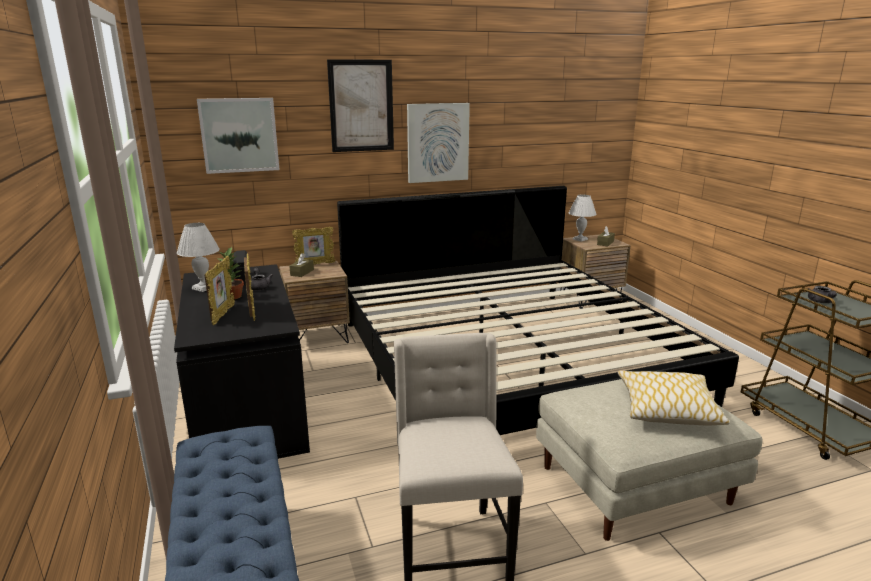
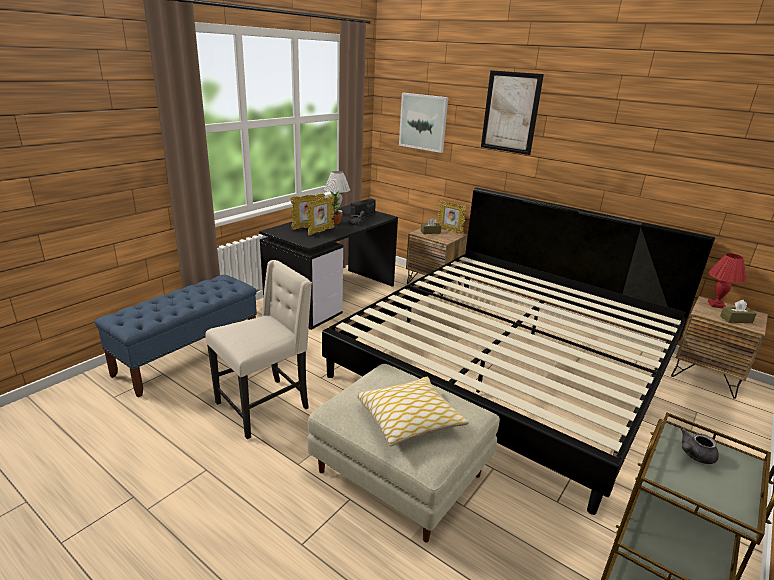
camera: 55 degrees right, 5 degrees up
(437, 142) = (572, 157): picture -> none
(580, 239) = (716, 305): white table lamp -> red table lamp

